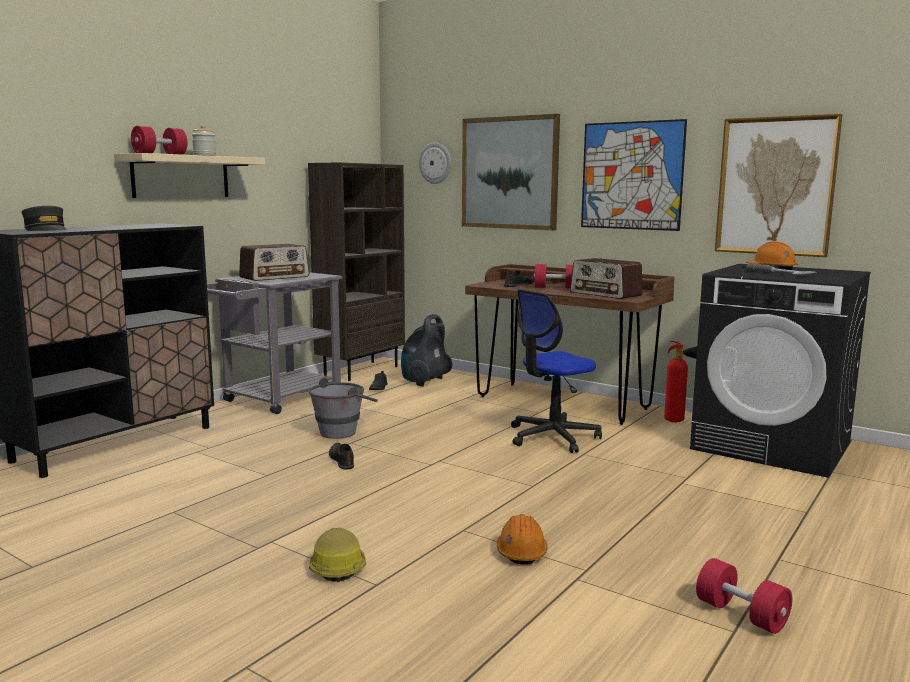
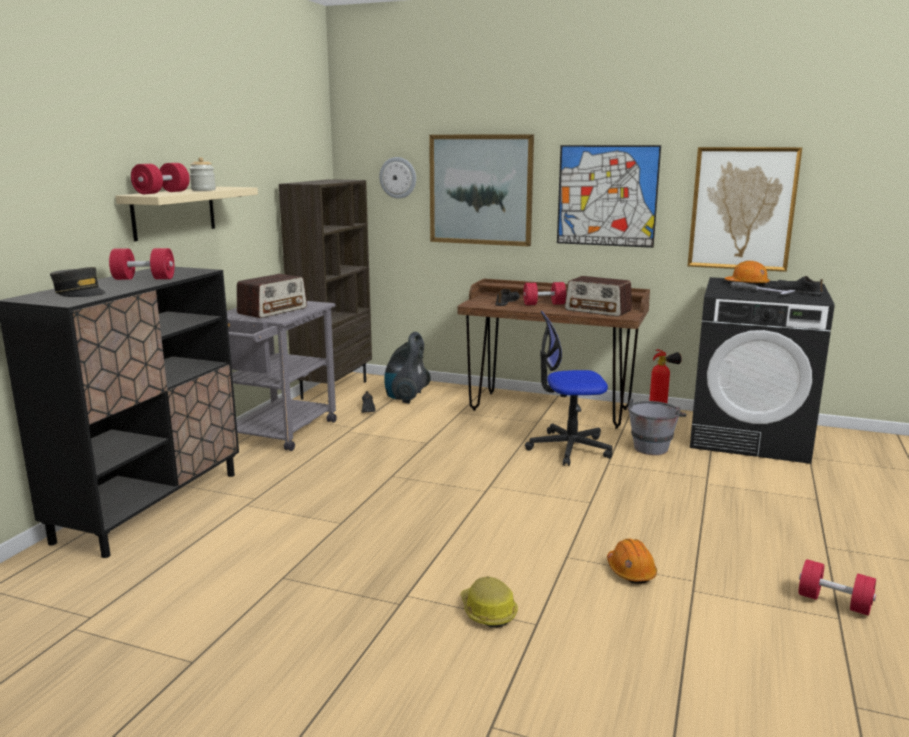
camera: 15 degrees left, 5 degrees up
(121, 227) = (144, 279): none -> red dumbbell
(342, 460) = (399, 496): black shoe -> black shoe (798, 291)
(344, 431) = (374, 463): grey bucket -> grey bucket (652, 446)
(552, 437) = (569, 448): office chair -> office chair turned 45 degrees clockwise

